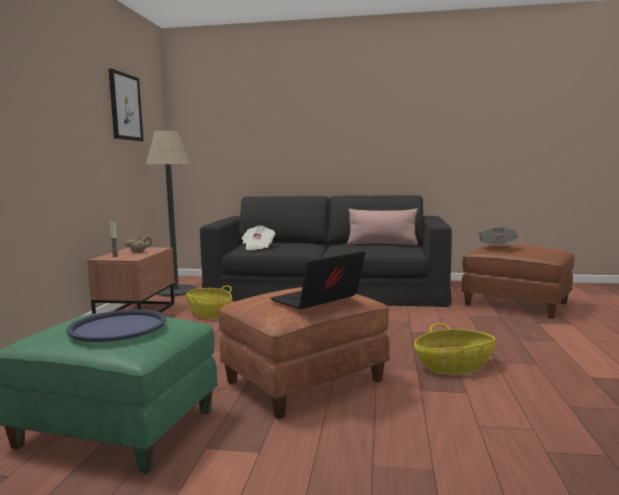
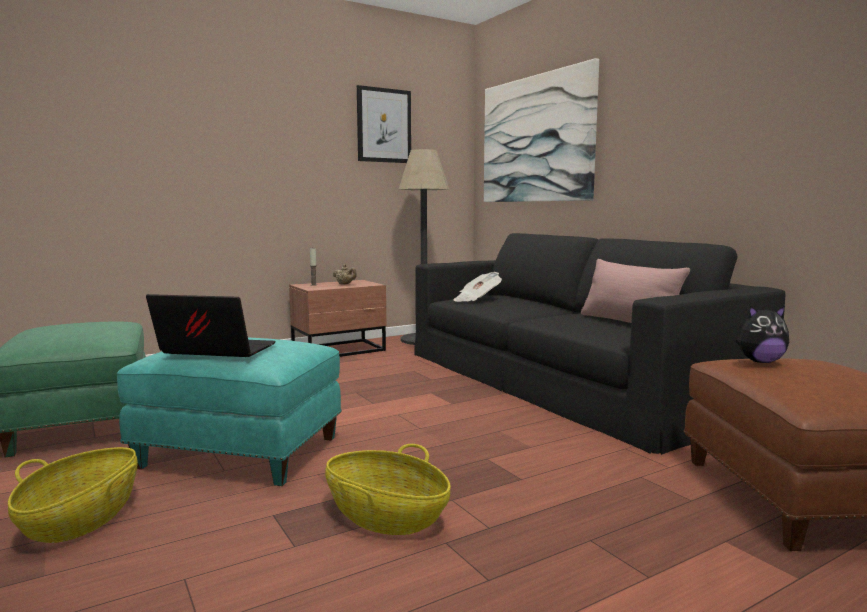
camera: 50 degrees right, 0 degrees up
(118, 327) = (68, 330): blue tray -> none
(209, 313) = (380, 367): basket -> basket (81, 518)
(244, 127) = (536, 139): none -> picture
(304, 382) = (238, 452): brown ottoman -> turquoise ottoman
(497, 247) = (760, 362): newspaper -> plush toy

